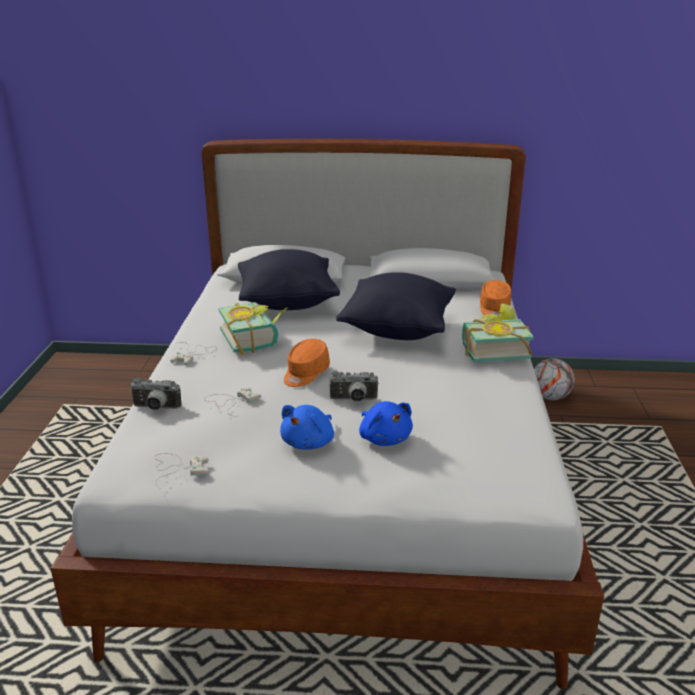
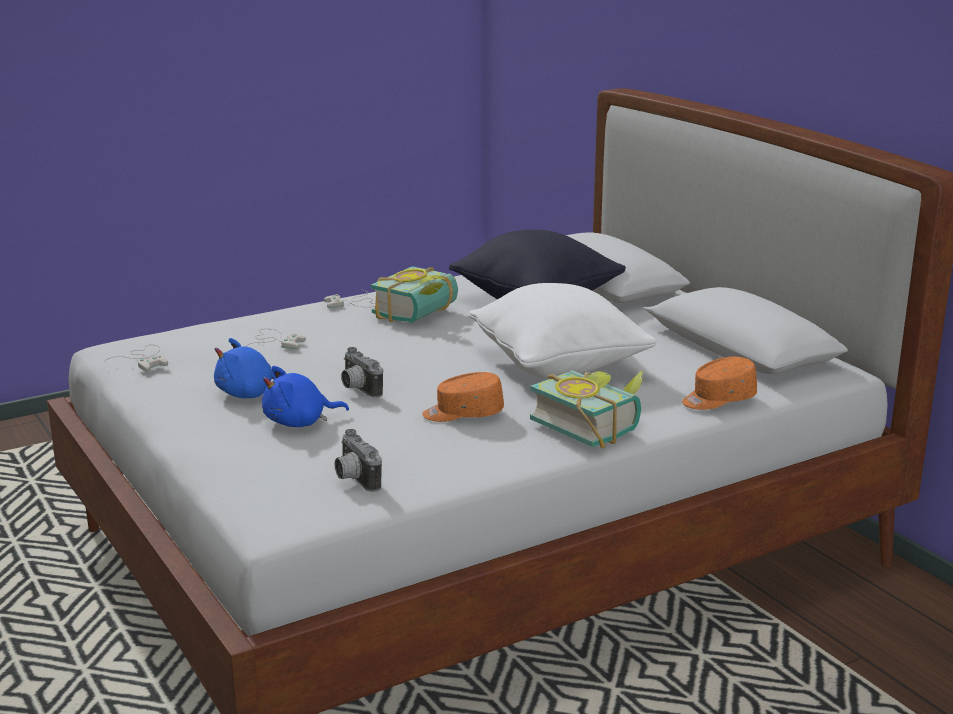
camera: 55 degrees right, 5 degrees down
(155, 408) = (233, 323): camera -> camera (353, 479)
(305, 374) = (376, 353): orange cap -> orange cap (463, 414)
(384, 438) = (299, 422): blue plush toy -> blue plush toy turned 45 degrees clockwise
(397, 330) = (559, 366): black pillow -> white pillow
(550, 397) = (899, 633): football -> none

